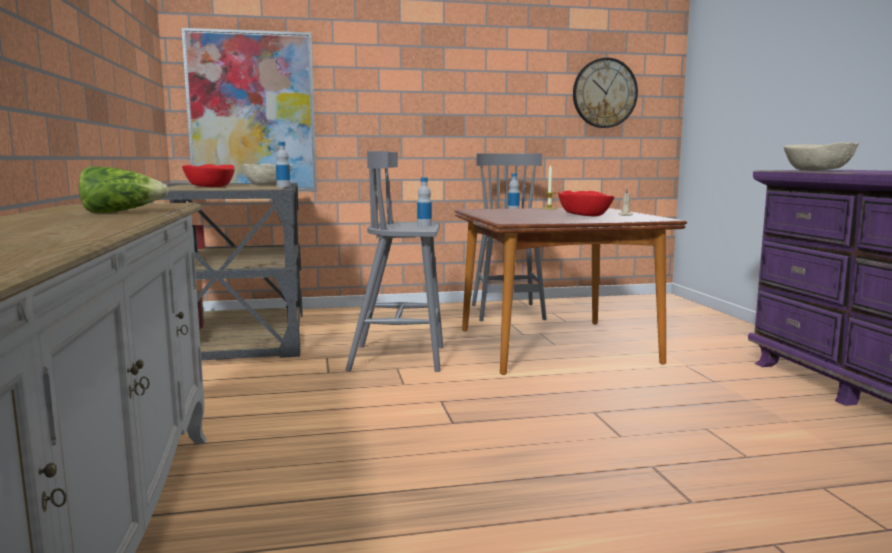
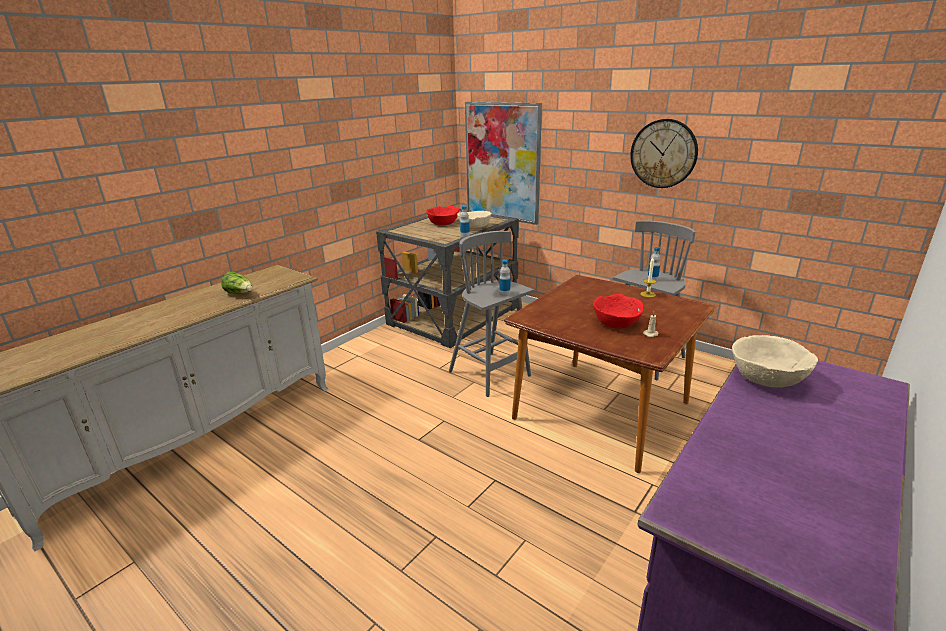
camera: 50 degrees right, 15 degrees up
(604, 93) = (822, 166): wall clock -> wall clock (663, 154)

